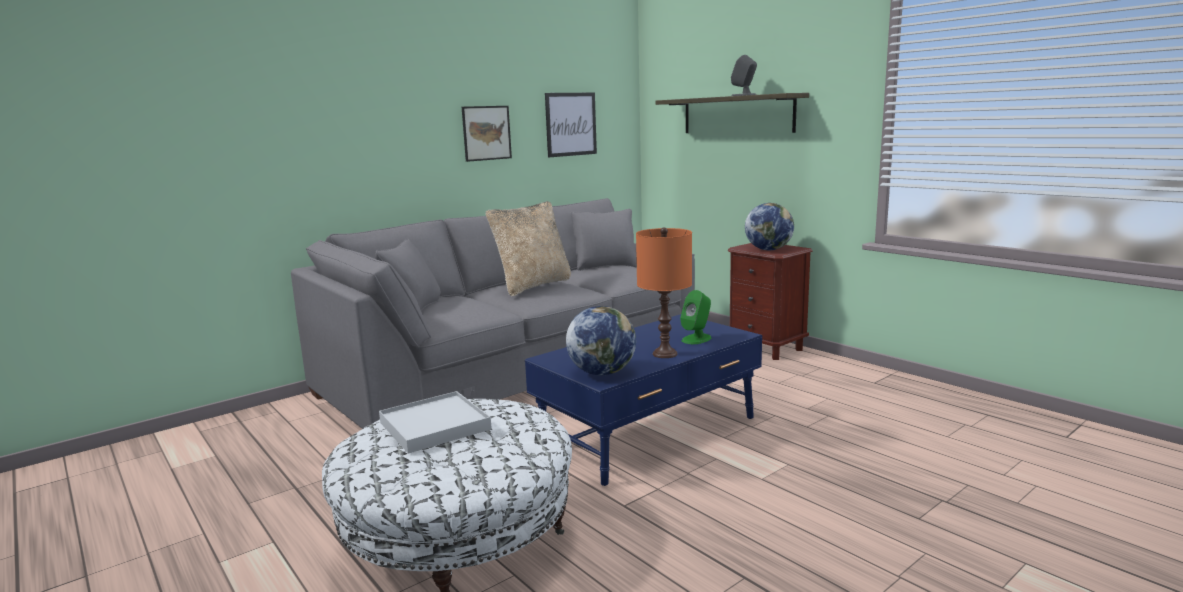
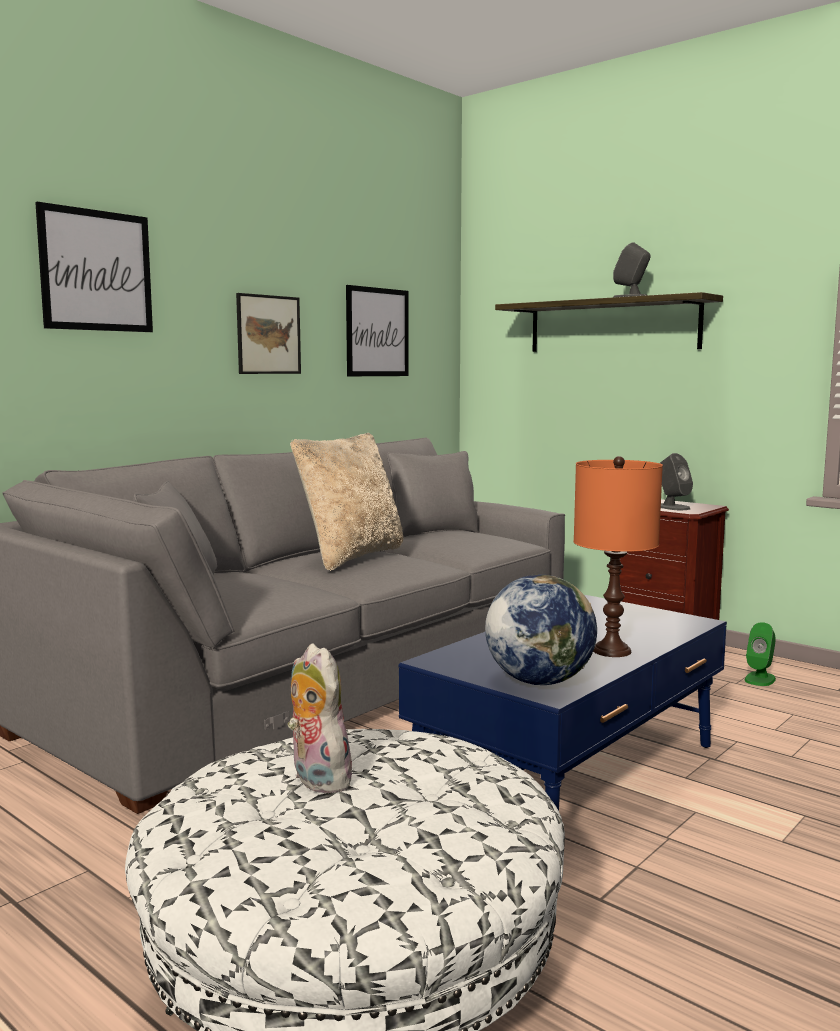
camera: 10 degrees left, 5 degrees down
(362, 101) = (96, 271): none -> picture
(435, 426) = (316, 779): white tray -> plush toy
(696, 339) = (639, 629): green speaker -> green speaker (760, 679)
(768, 249) = (672, 507): globe -> grey speaker

